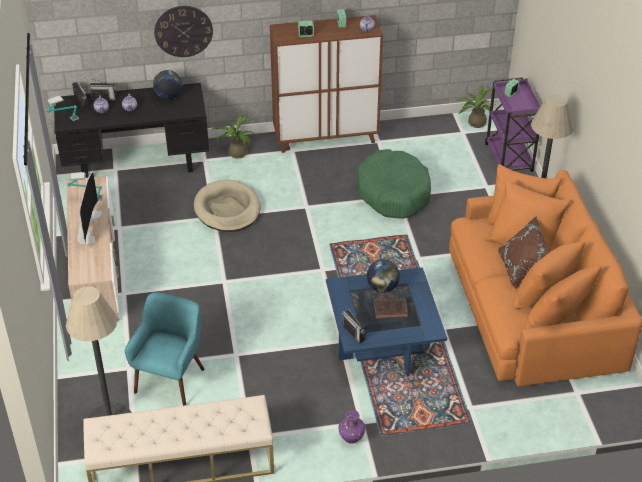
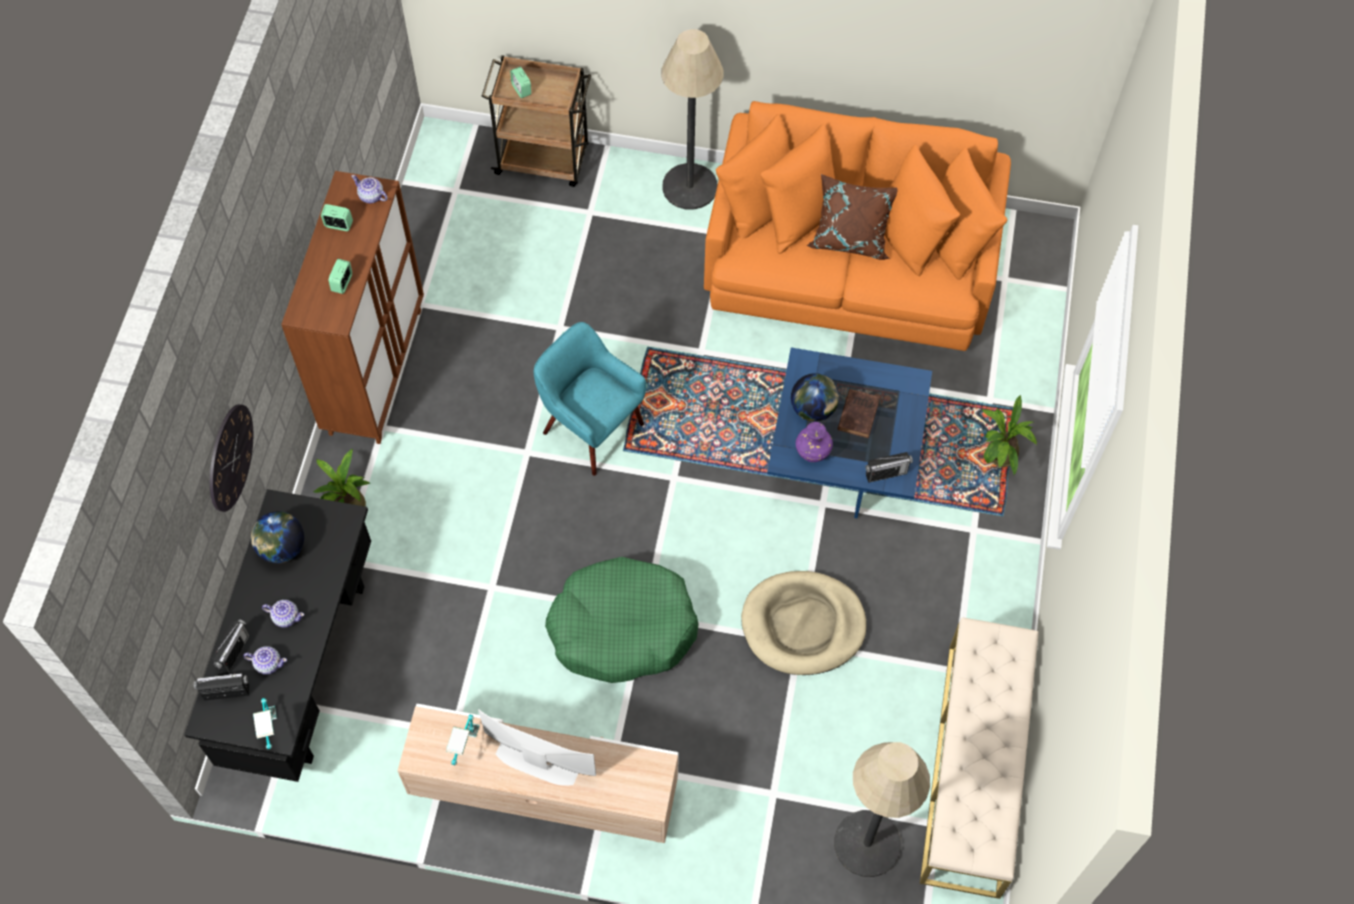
camera: 70 degrees left, 20 degrees up
(171, 380) = (818, 742): turquoise armchair -> turquoise armchair (591, 428)
(227, 209) = (482, 562): beige dog bed -> beige dog bed (803, 625)
(351, 437) = (994, 550): purple vase -> purple vase (812, 453)
(393, 193) = (549, 329): green dog bed -> green dog bed (622, 628)
(474, 123) = (440, 166): potted plant -> potted plant (999, 457)
(509, 159) = (544, 160): purple cart -> brown cart

